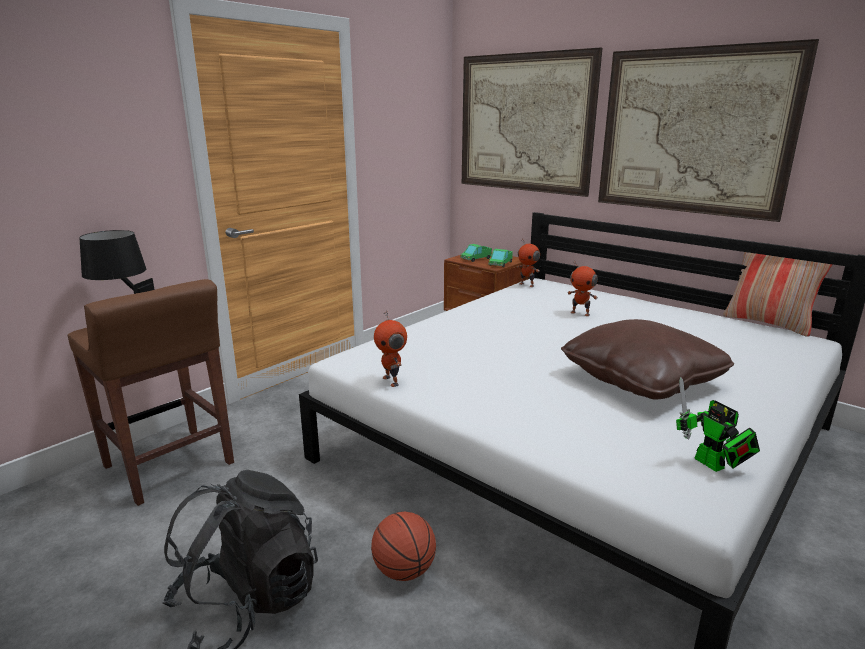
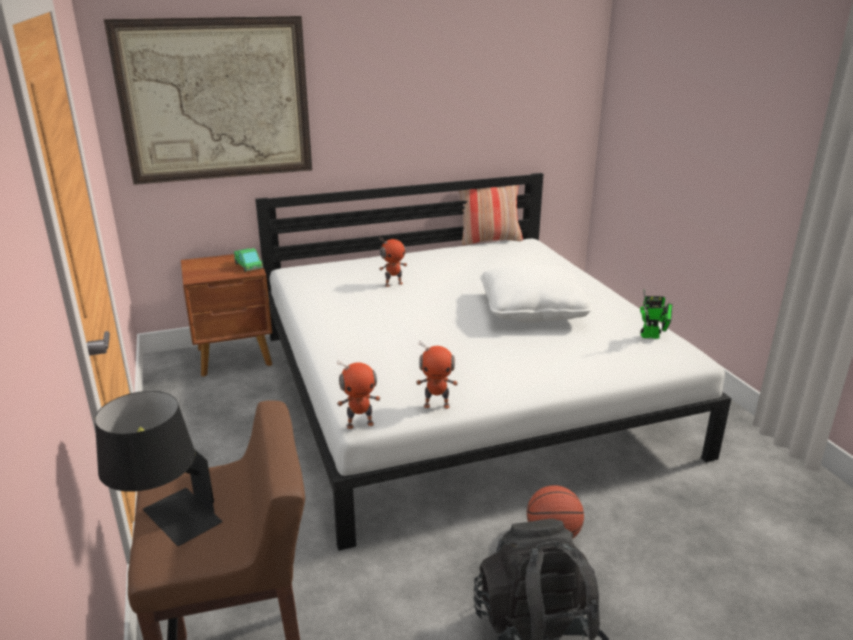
camera: 60 degrees left, 5 degrees up
(476, 258) = (211, 270): toy truck -> none
(527, 285) = (294, 278): toy robot -> toy robot (360, 424)
(641, 379) = (532, 311): brown pillow -> white pillow
(693, 132) = (402, 95): picture -> none

